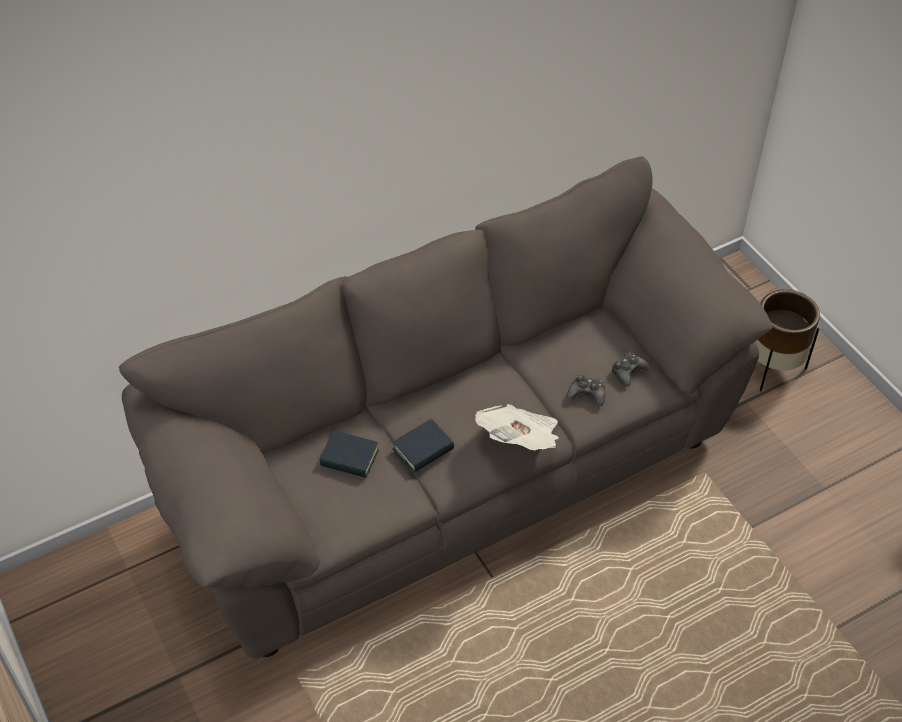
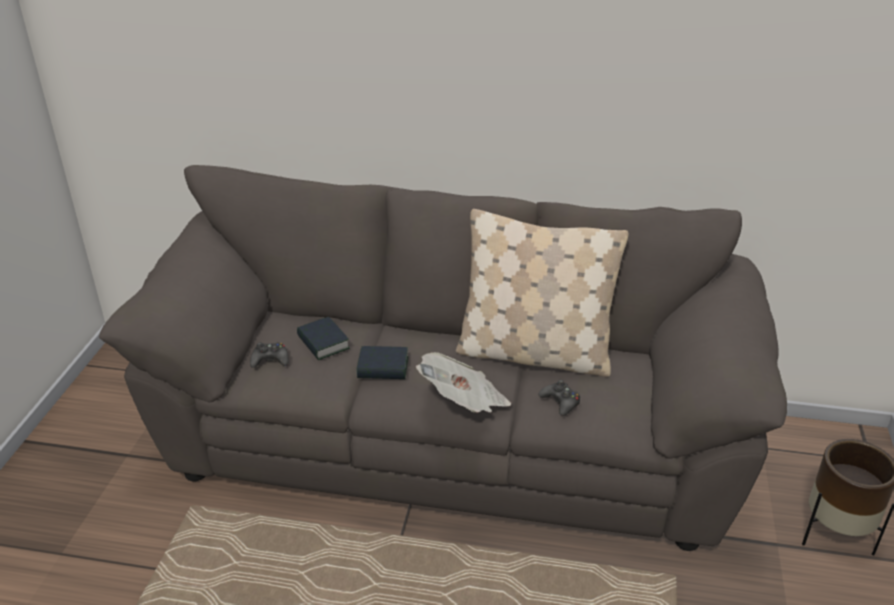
camera: 40 degrees right, 15 degrees down
(523, 360) = (534, 353): none -> beige pillow
(628, 372) = (617, 407): black game controller -> black game controller (270, 360)

